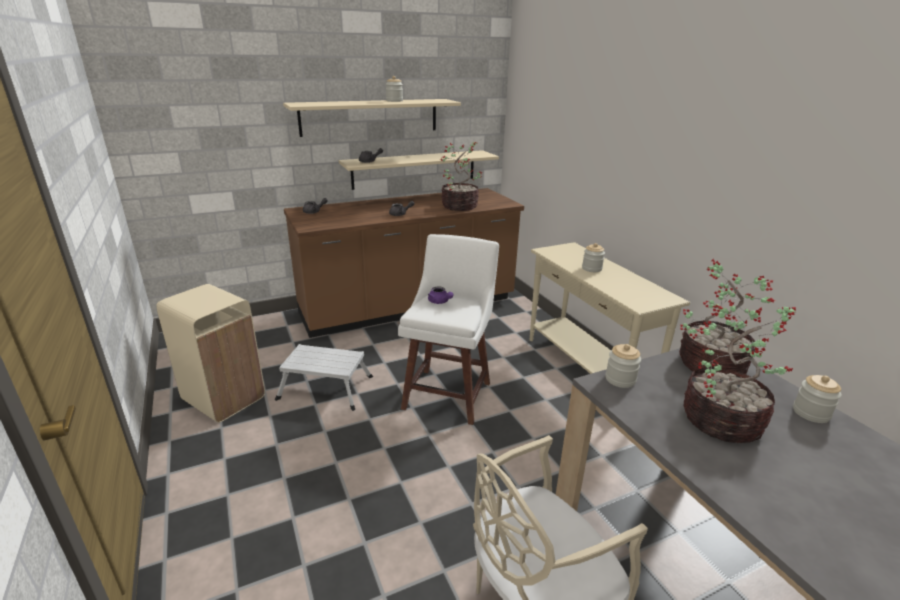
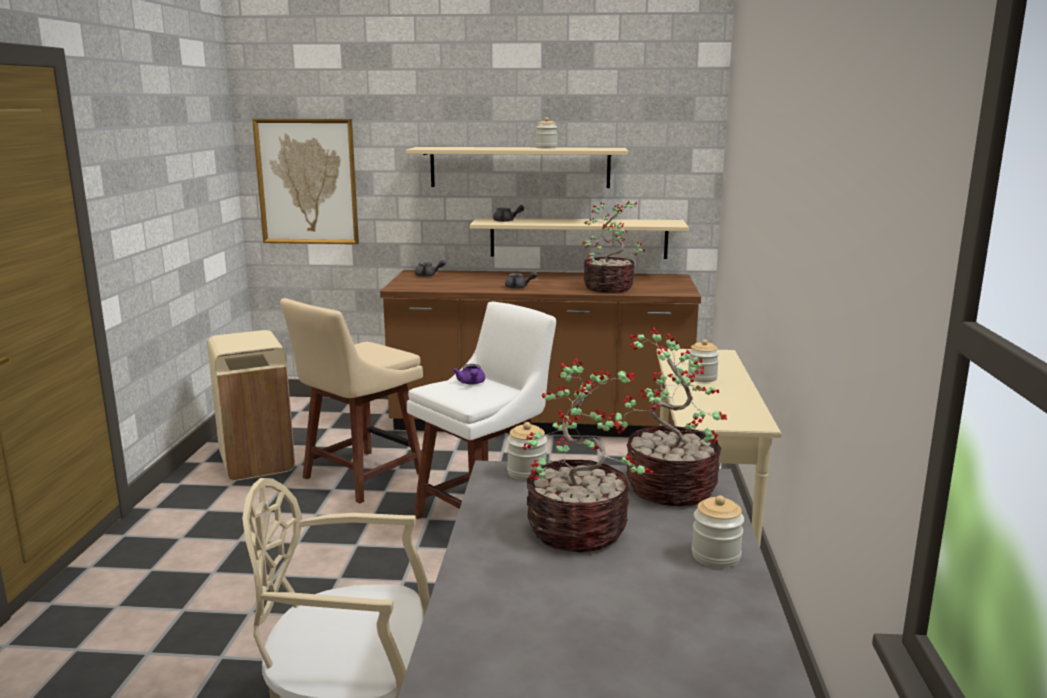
camera: 30 degrees right, 10 degrees down
(182, 138) = (307, 182): none -> picture
(325, 387) = (359, 477): white step ladder -> beige stool

